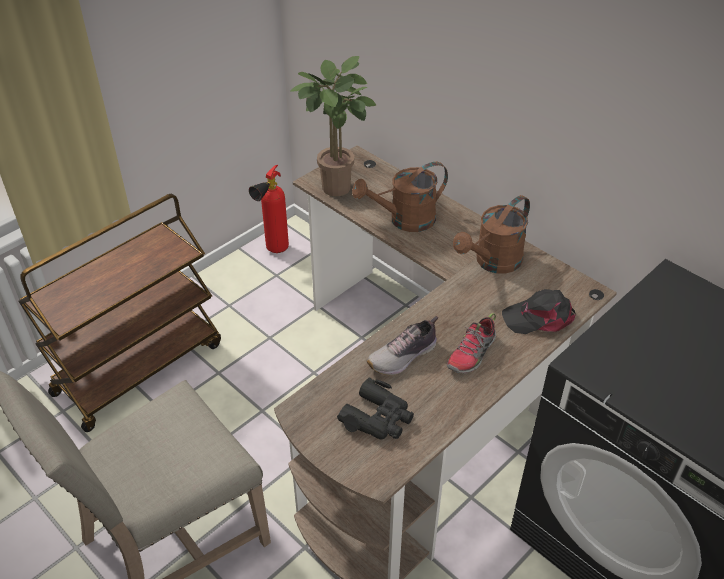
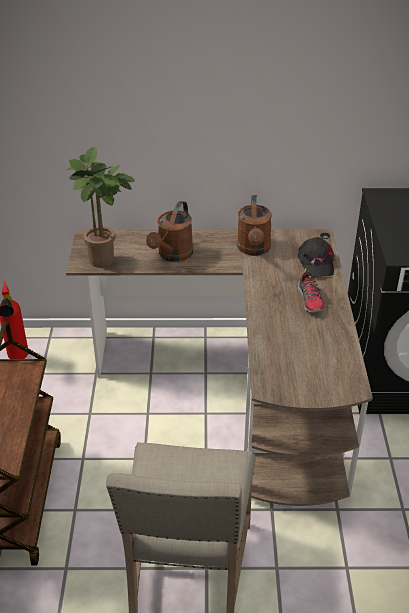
camera: 45 degrees left, 5 degrees down
(378, 418) = (312, 362): black binoculars -> none
(403, 357) = (279, 324): shoe -> none
(539, 317) = (315, 262): black cap -> black cap turned 45 degrees counterclockwise

